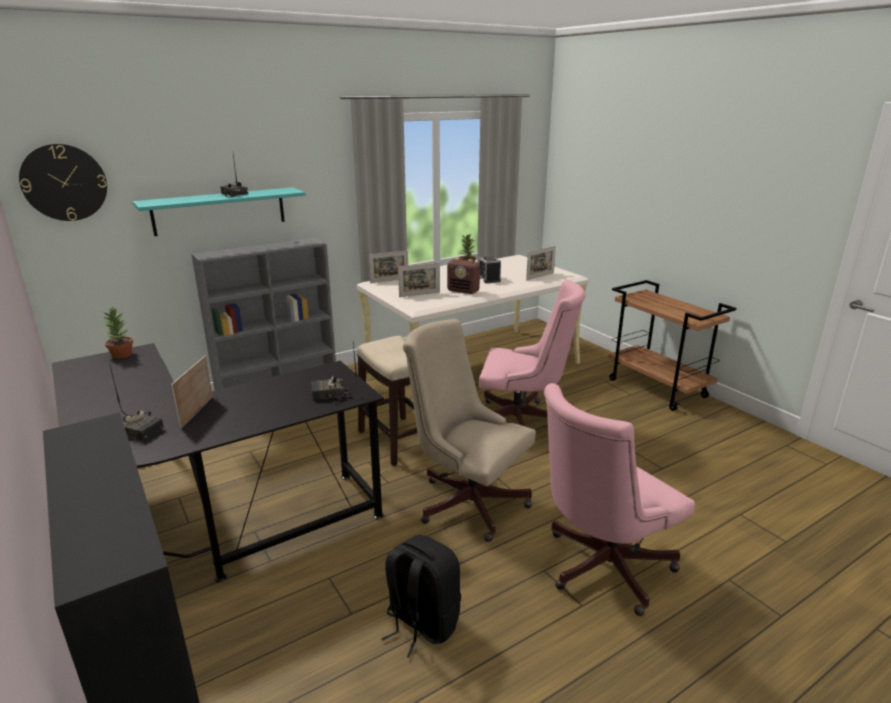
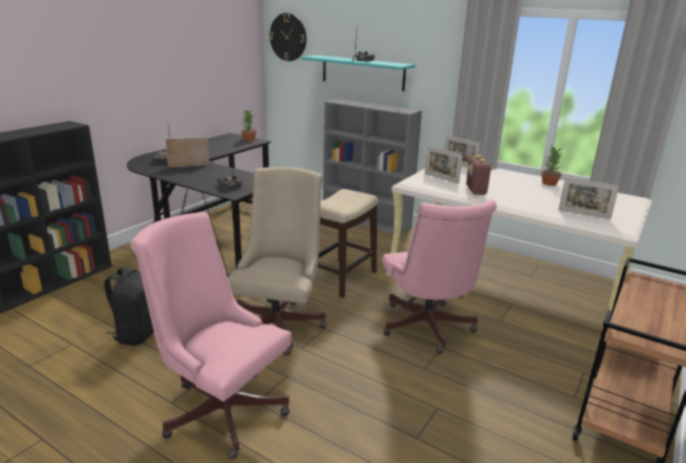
camera: 65 degrees right, 0 degrees up
(489, 279) = (529, 195): alarm clock -> none

